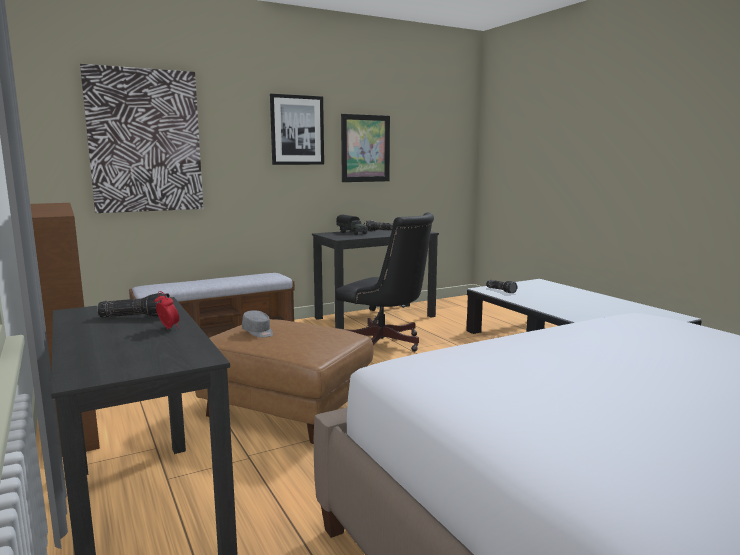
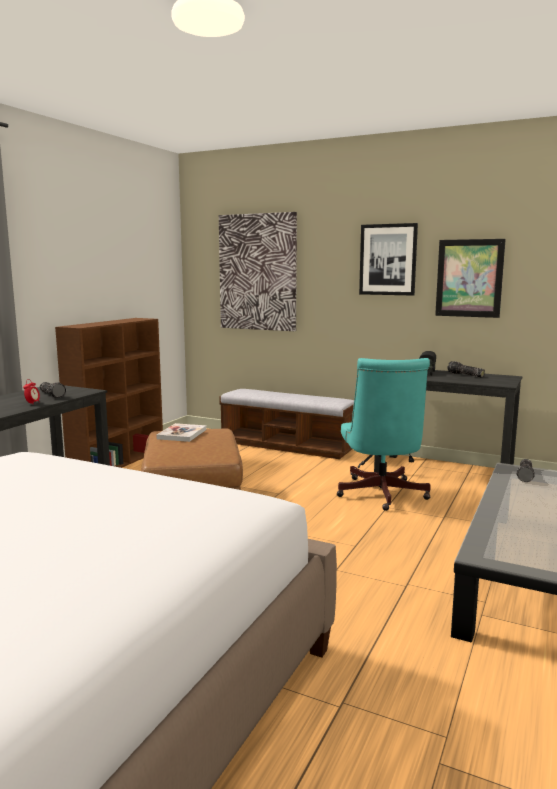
camera: 55 degrees right, 0 degrees up
(258, 332) = (182, 434): grey cap -> book
(386, 344) = (381, 495): black office chair -> turquoise office chair

